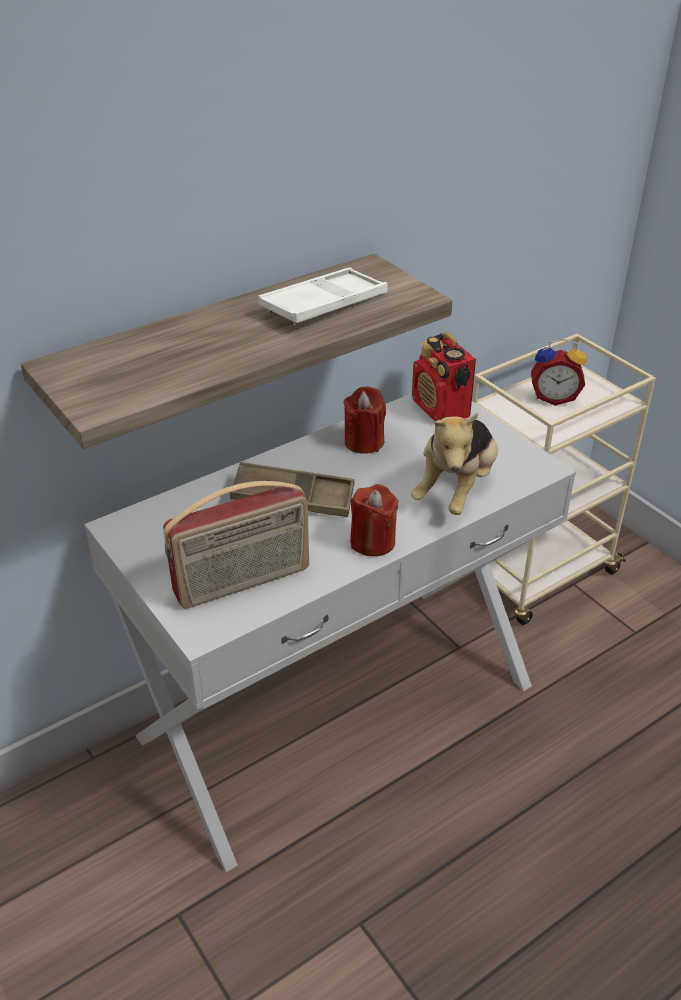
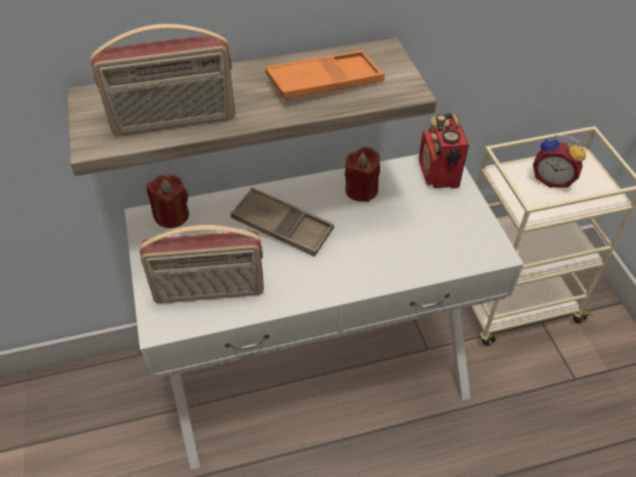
camera: 20 degrees right, 10 degrees up
(178, 370) = (174, 122): none -> radio
(324, 304) = (325, 82): white tray -> orange tray
(372, 541) = (323, 284): red candle -> red candle (172, 215)
(456, 489) = (414, 254): plush toy -> none

